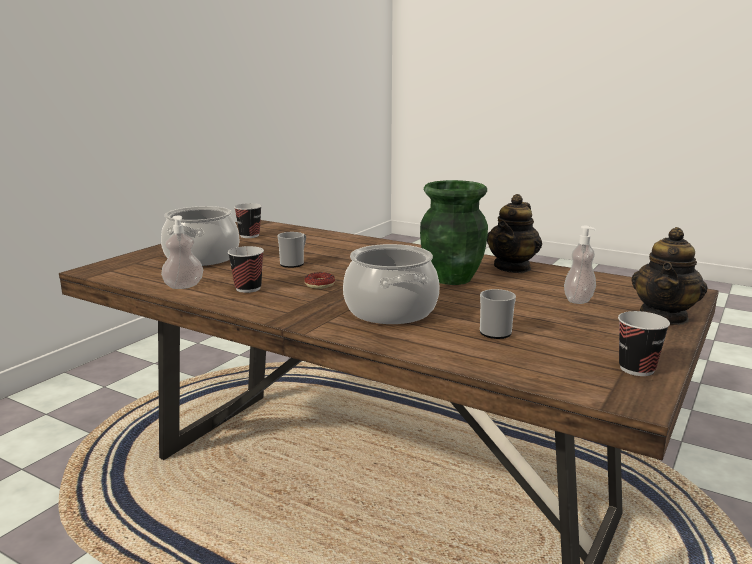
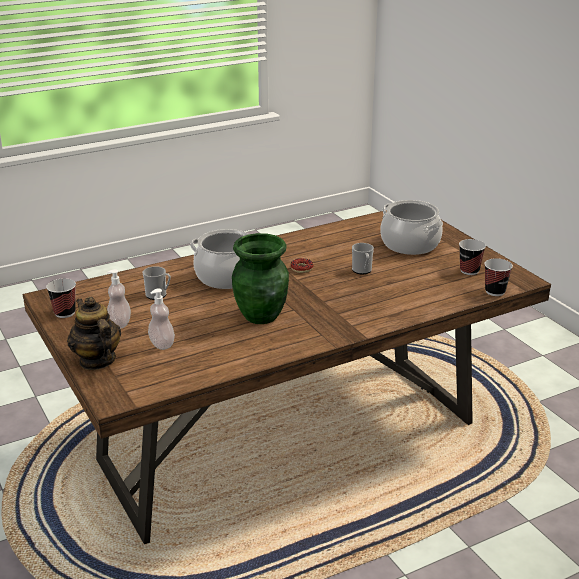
camera: 120 degrees right, 10 degrees up
(183, 286) = (344, 231): soap dispenser -> soap dispenser (120, 323)
(248, 288) = (319, 247): cup -> cup (495, 291)
(512, 267) = (258, 352): teapot -> none

